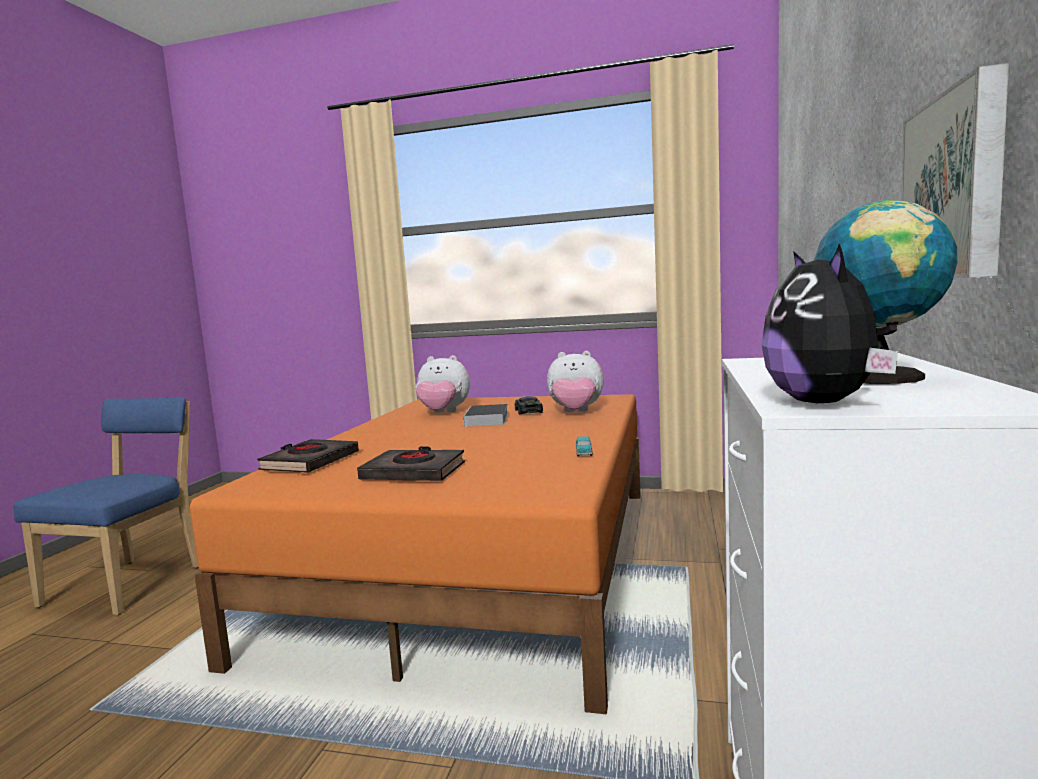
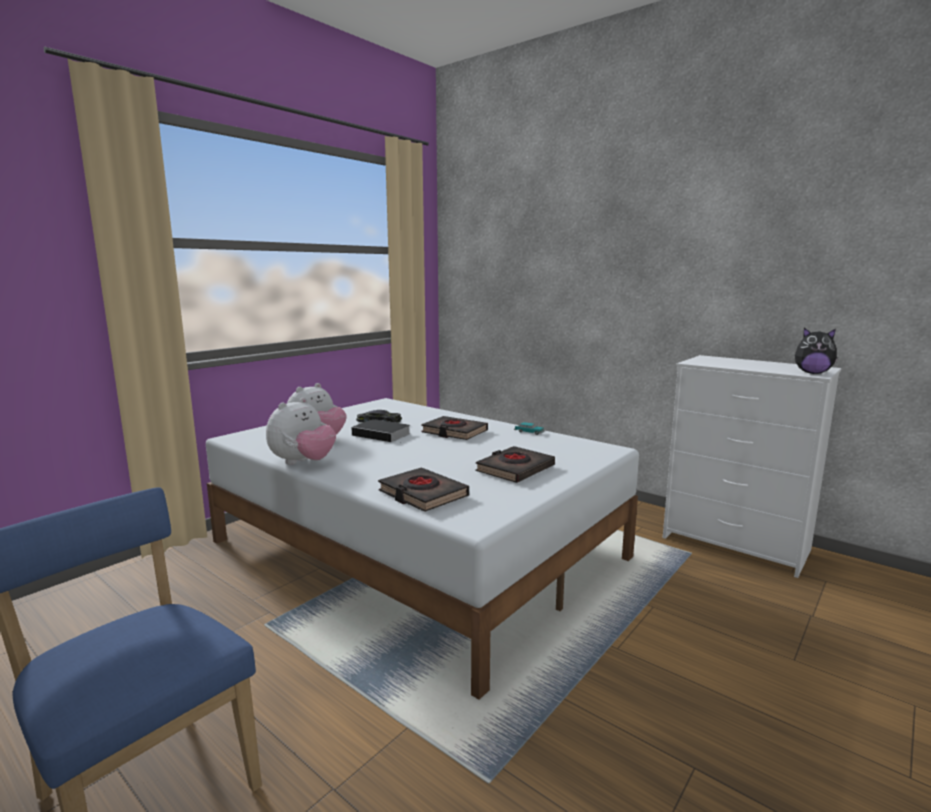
camera: 65 degrees left, 5 degrees up
(483, 561) = (418, 549): orange bed -> white bed
(532, 432) = (454, 432): none -> black book
(576, 412) = (414, 415): plush toy -> plush toy (303, 462)
(880, 378) = (769, 365): globe -> none
(957, 187) = (733, 297): picture -> none

